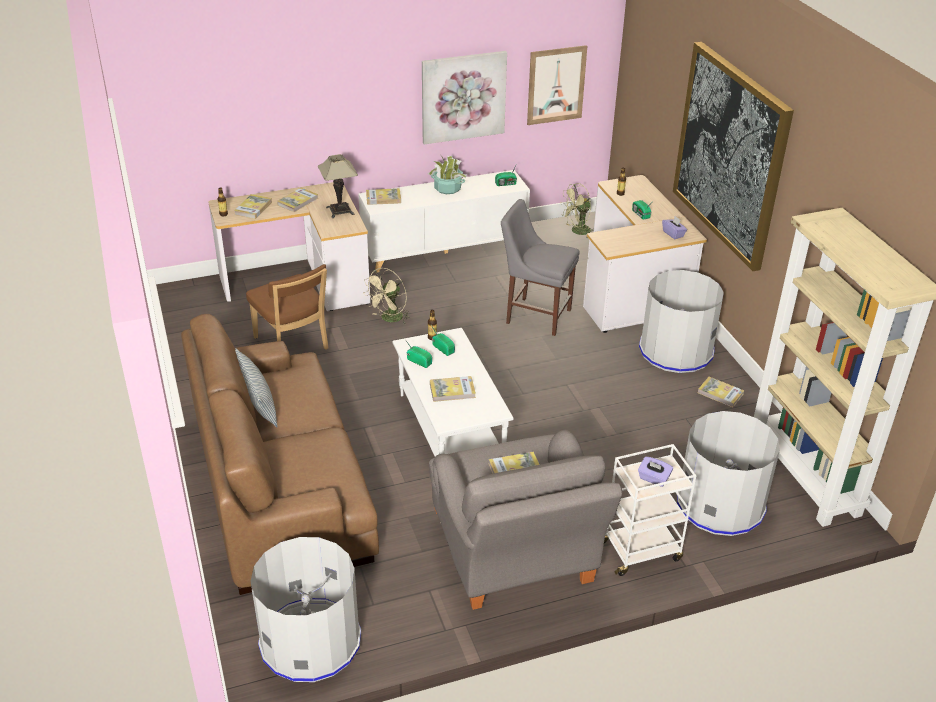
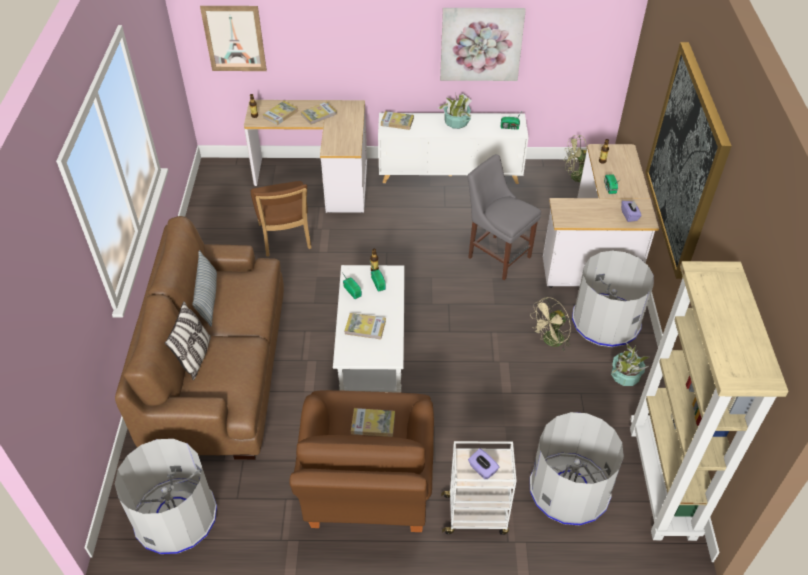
camera: 20 degrees right, 10 degrees up
(275, 459) = (195, 357): none -> pillow
(340, 211) = (348, 131): table lamp -> none
(389, 319) = (373, 231): beige fan -> beige fan (550, 341)
(515, 558) = (368, 490): grey armchair -> brown armchair
(556, 85) = (573, 45): picture -> picture (234, 38)
(720, 393) = (625, 376): book -> potted plant

